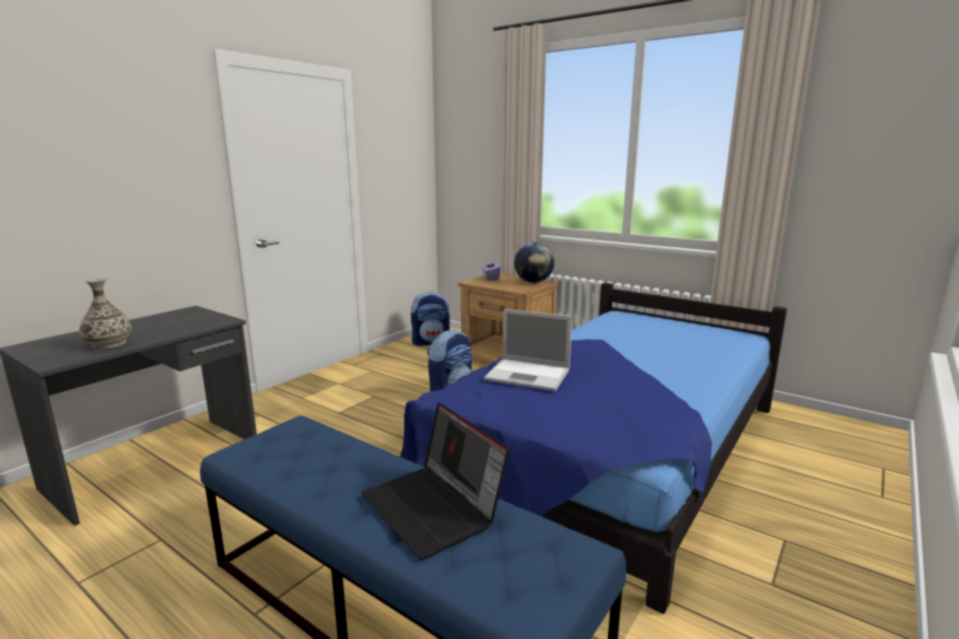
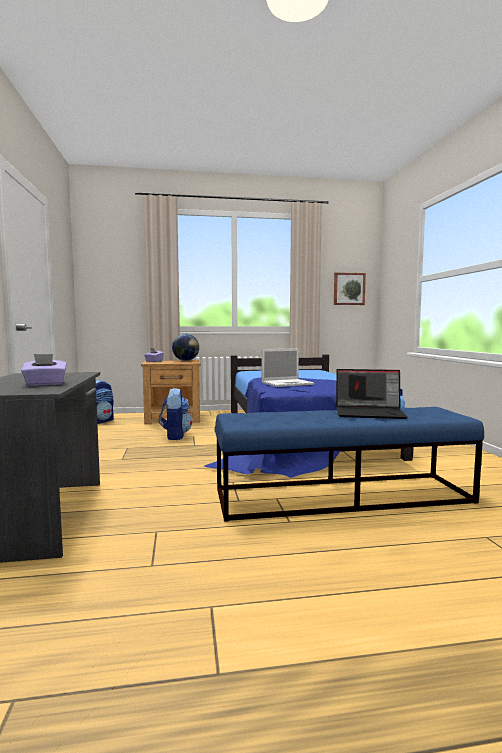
camera: 45 degrees left, 10 degrees down
(109, 344) = (45, 384): vase -> purple tissue box
(879, 171) = (349, 289): none -> picture

